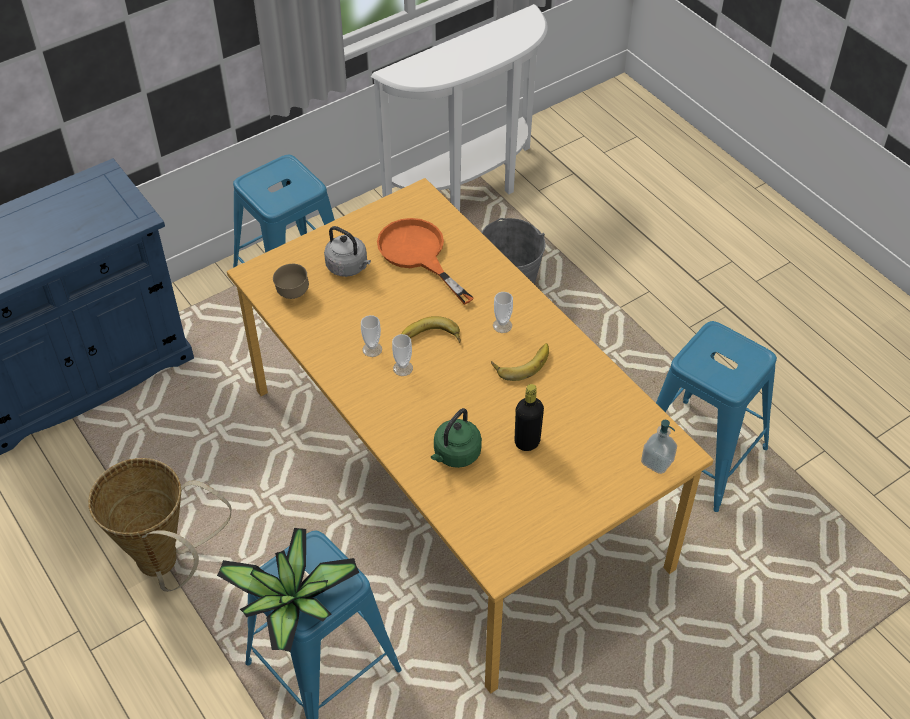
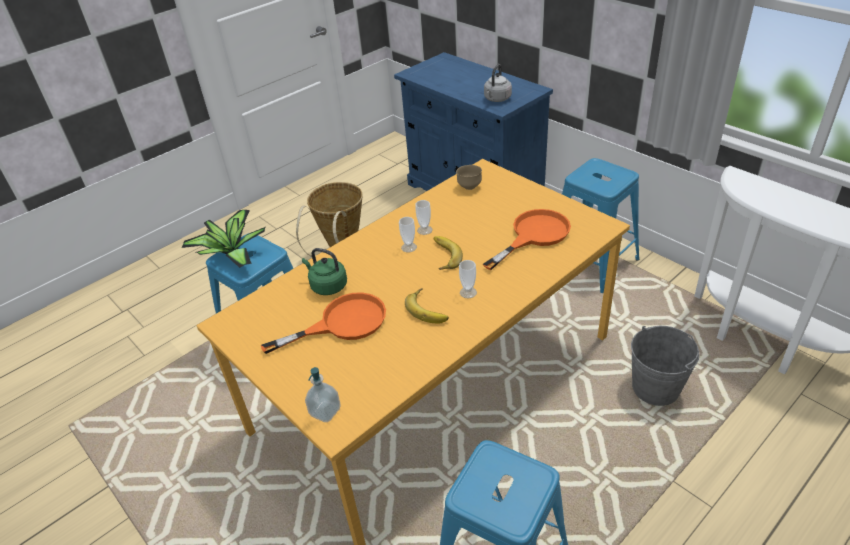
camera: 85 degrees right, 10 degrees down
(348, 267) = (505, 205): grey kettle -> grey kettle (497, 99)
(527, 442) = (342, 323): black bottle -> orange frying pan

